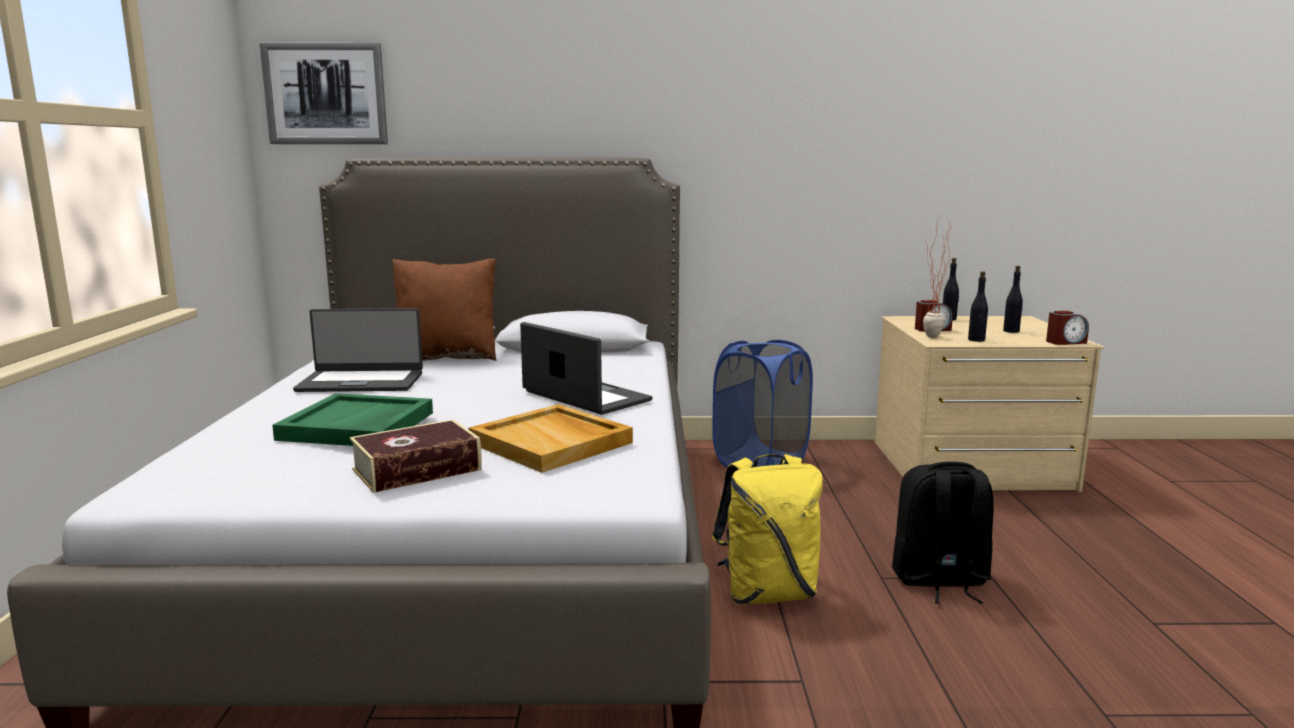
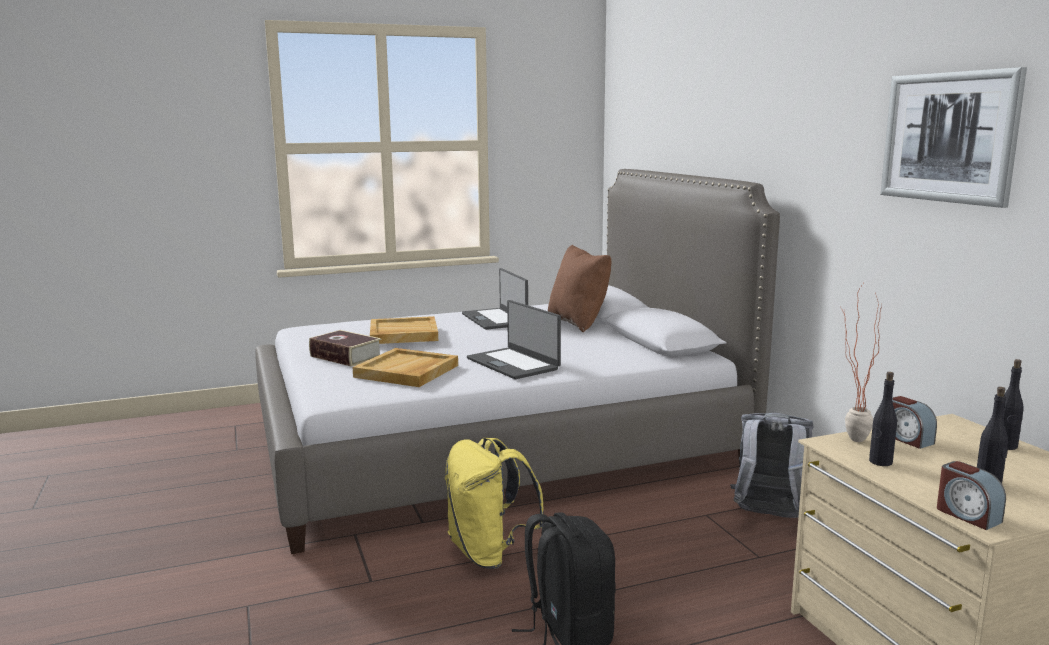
camera: 70 degrees right, 0 degrees up
(325, 94) = (629, 121): picture -> picture (948, 137)
(358, 426) = (403, 334): green tray -> beige tray
(585, 397) = (513, 364): laptop -> laptop turned 120 degrees clockwise
(760, 462) = (769, 517): blue laundry basket -> grey backpack

